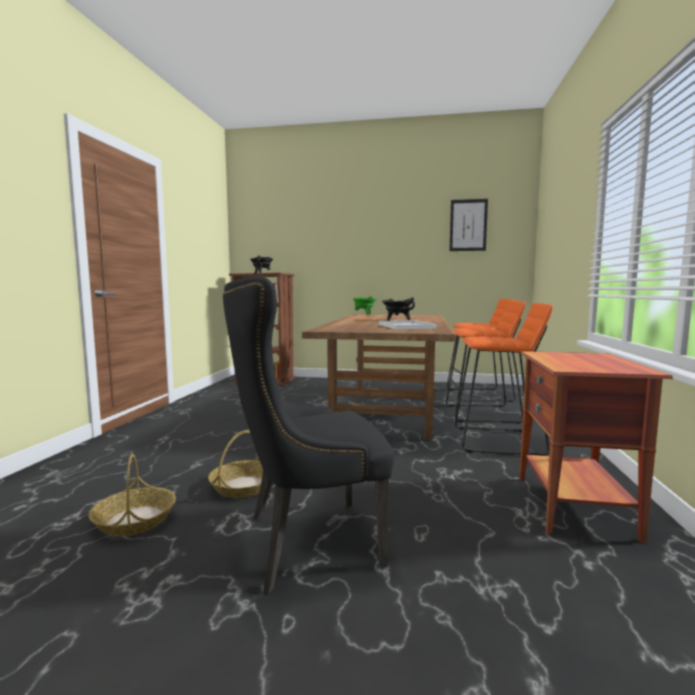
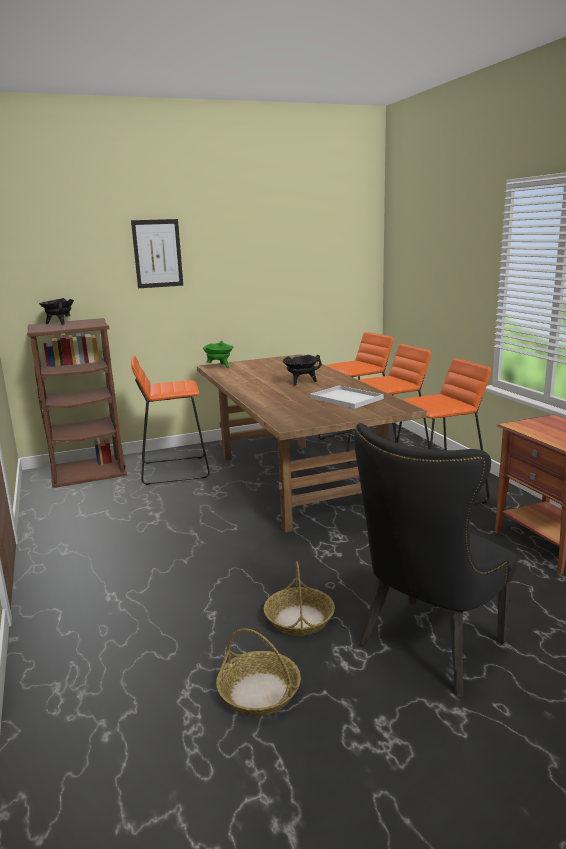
camera: 30 degrees left, 10 degrees up
(315, 388) = (174, 470): none -> orange stool
(468, 225) = (316, 243): picture -> picture (157, 253)

